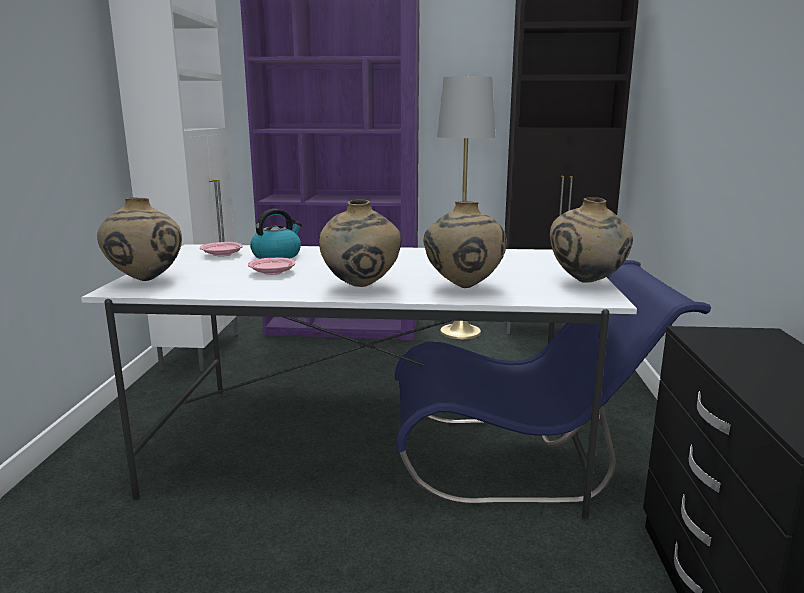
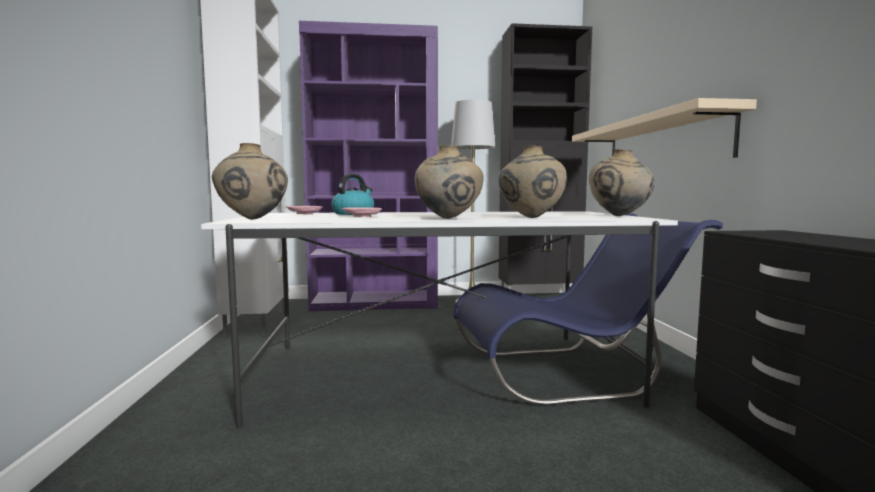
camera: 10 degrees left, 10 degrees down
(693, 161) = (662, 143): none -> beige shelf

